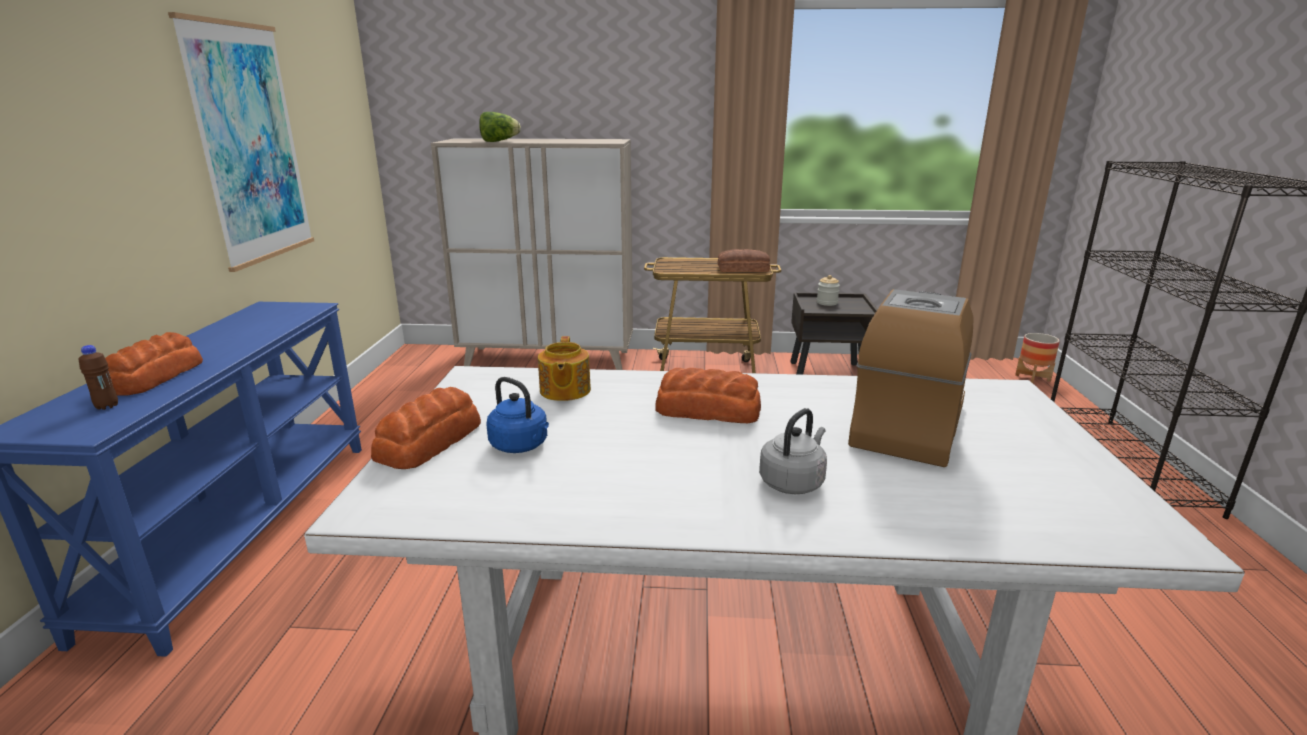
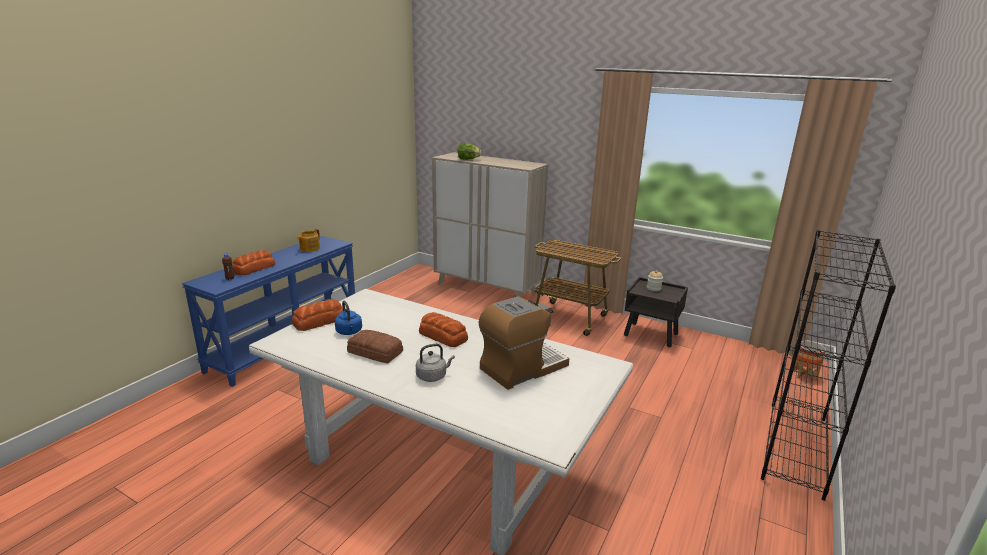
camera: 25 degrees right, 0 degrees up
(250, 144) = (331, 158): picture -> none
(564, 391) = (394, 311): teapot -> teapot (309, 248)
(743, 269) = (592, 257): bread -> bread (375, 353)

